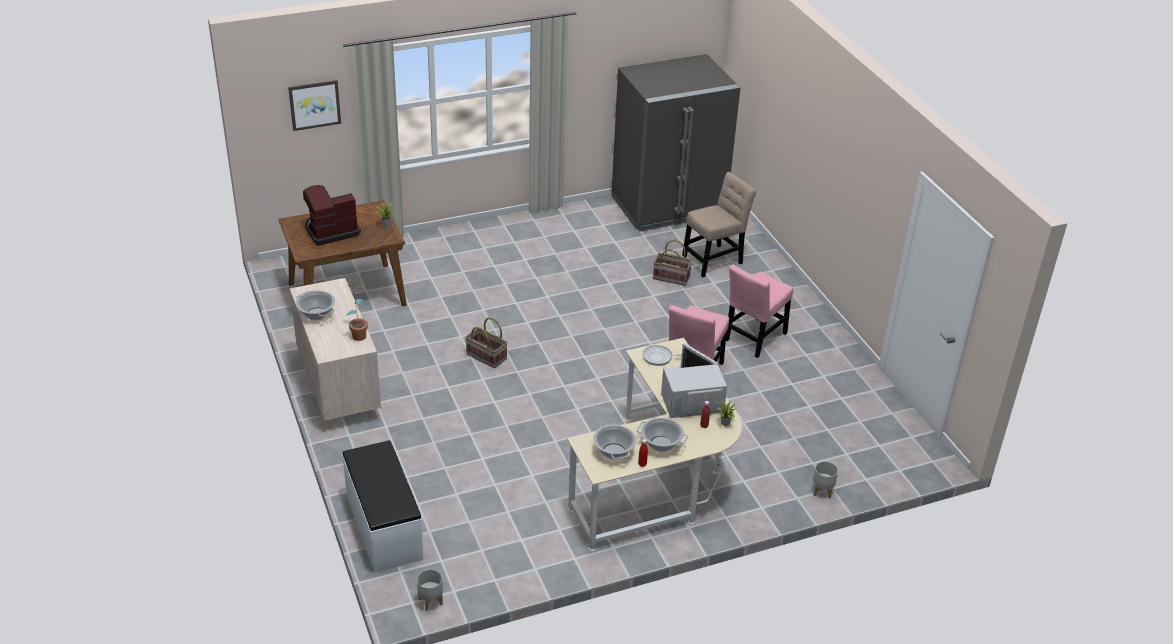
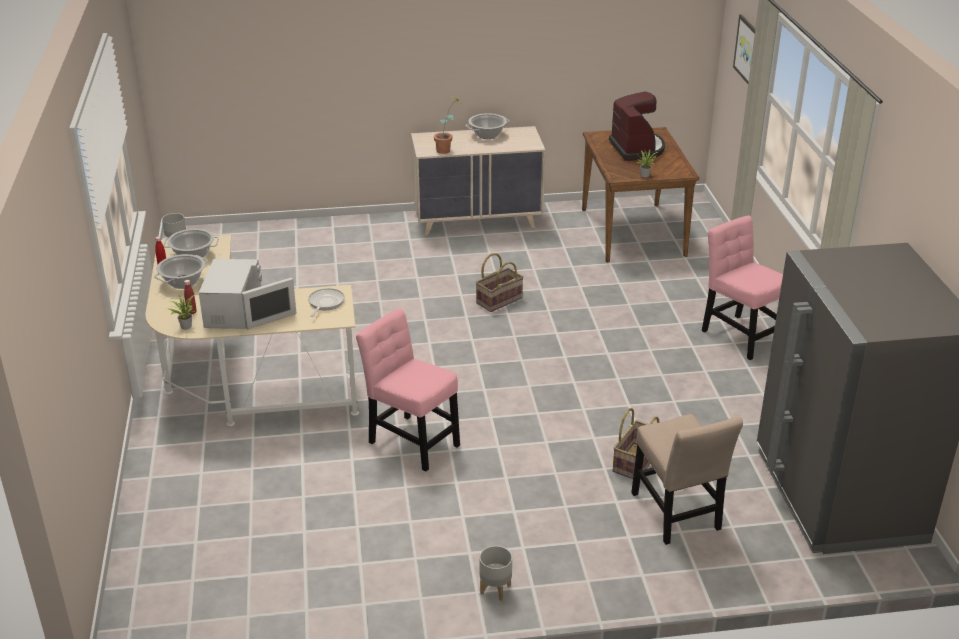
camera: 105 degrees right, 5 degrees down
(383, 527) = (277, 230): white bench -> none
(754, 338) = (469, 512): pink chair -> pink chair (739, 335)
(822, 491) = (146, 501): grey planter -> grey planter (495, 589)

